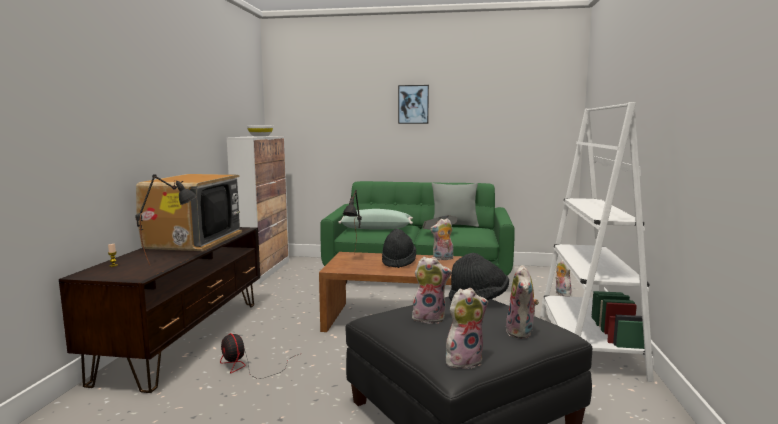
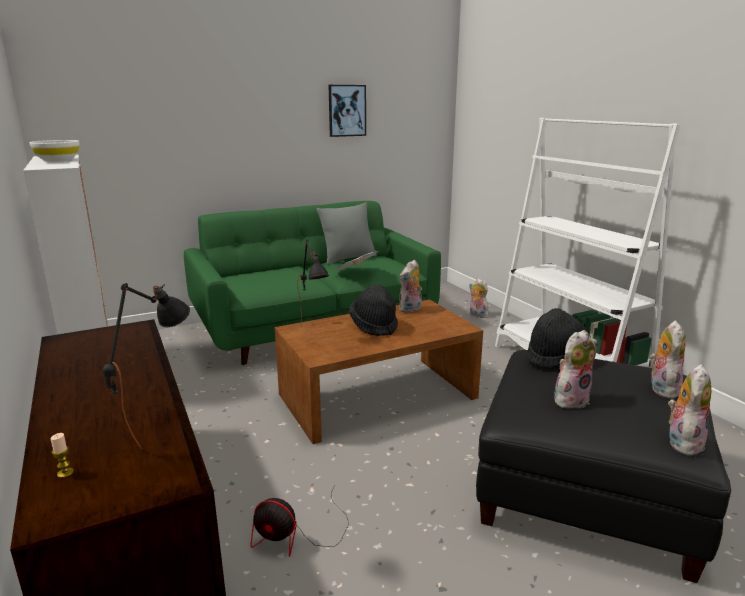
camera: 35 degrees left, 10 degrees up
(194, 240) = (101, 370): television -> none
(376, 228) = (271, 280): green pillow -> none
(413, 104) = (268, 100): picture -> picture (347, 110)
(521, 332) = (661, 388): plush toy -> plush toy turned 135 degrees counterclockwise

